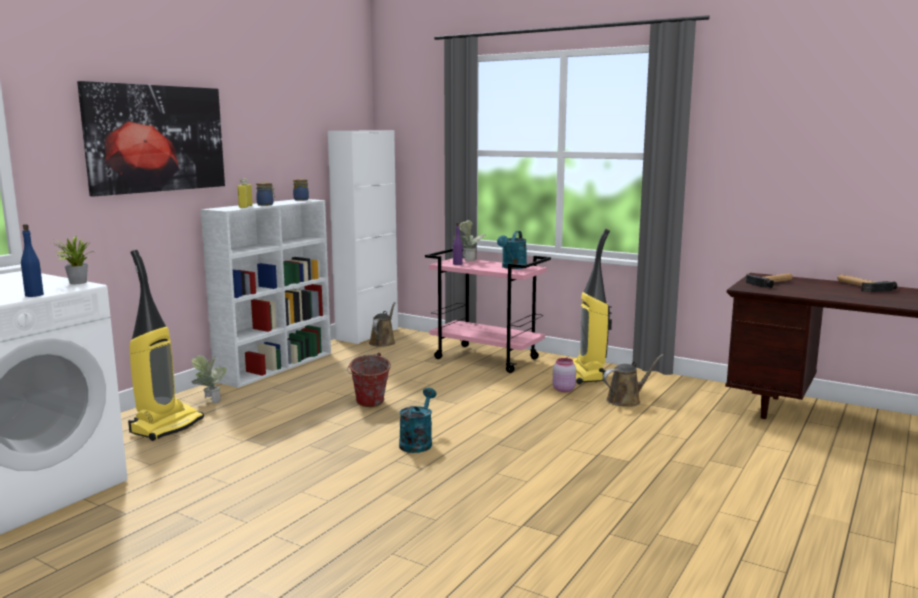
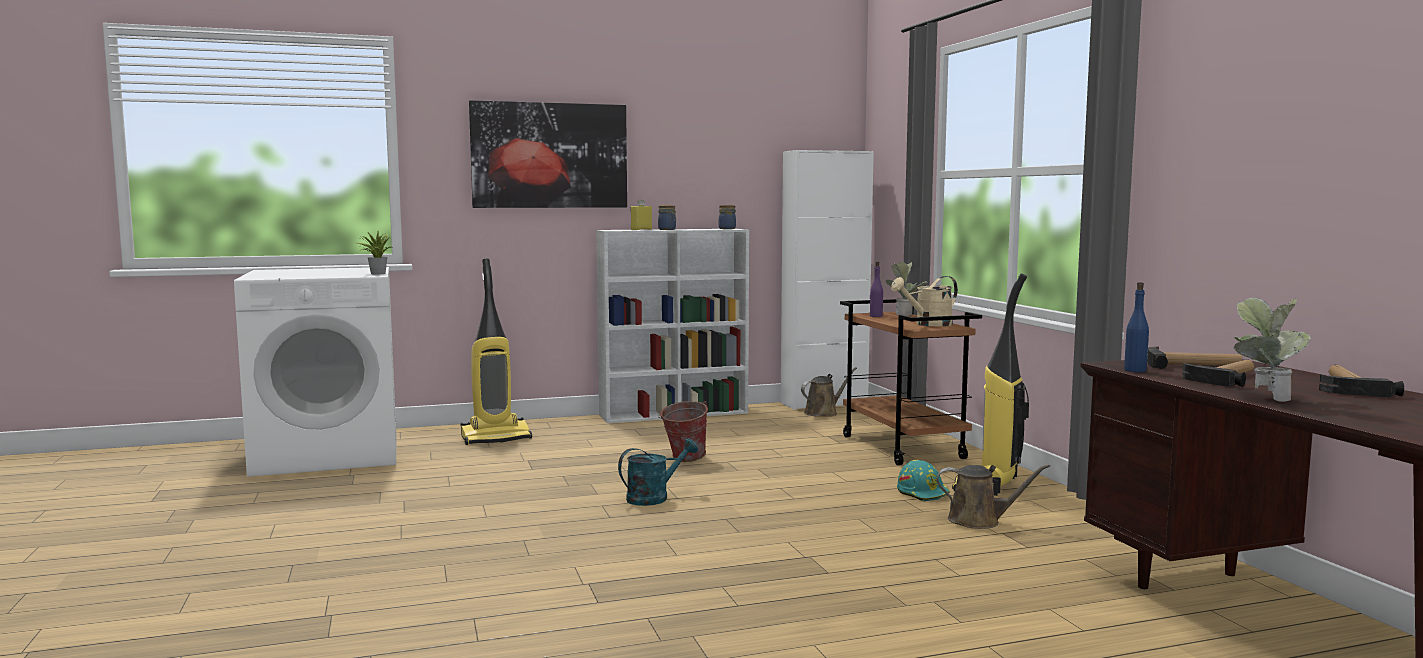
camera: 40 degrees right, 5 degrees down
(34, 295) = (323, 276): blue bottle -> blue bottle (1135, 370)
(209, 401) = (563, 428): potted plant -> potted plant (1263, 397)
(487, 358) = (904, 447): pink cart -> brown cart
(512, 267) = (928, 324): turquoise watering can -> beige watering can
(563, 389) = (923, 493): pink jar -> turquoise hard hat
(810, 289) = (1226, 378): none -> hammer

